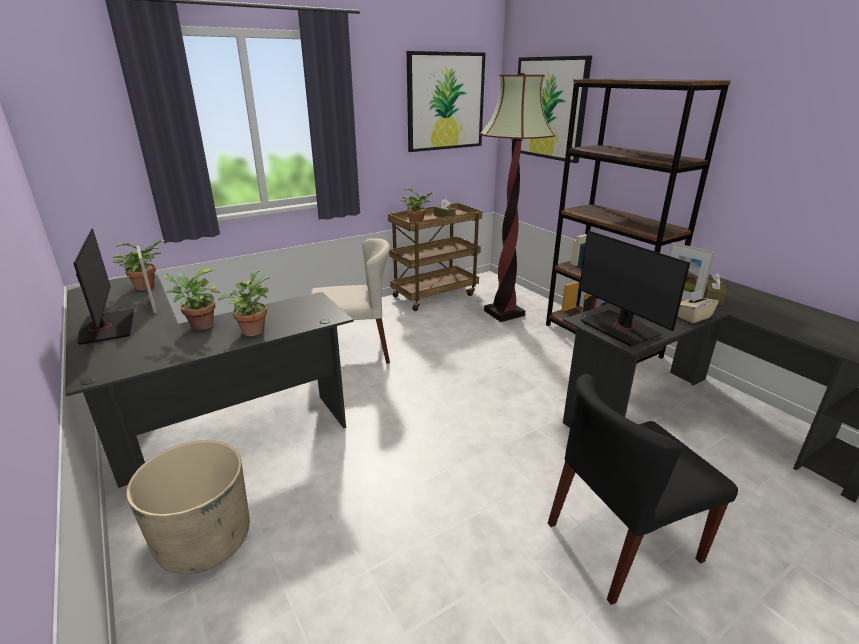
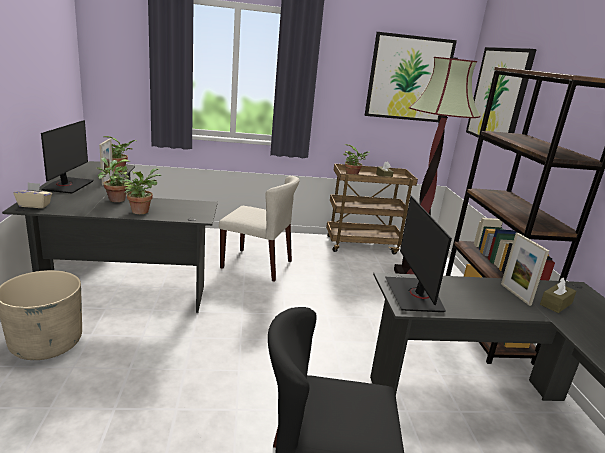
camera: 25 degrees right, 5 degrees down
(693, 317) = (506, 311): beige tissue box -> beige tissue box (34, 205)

